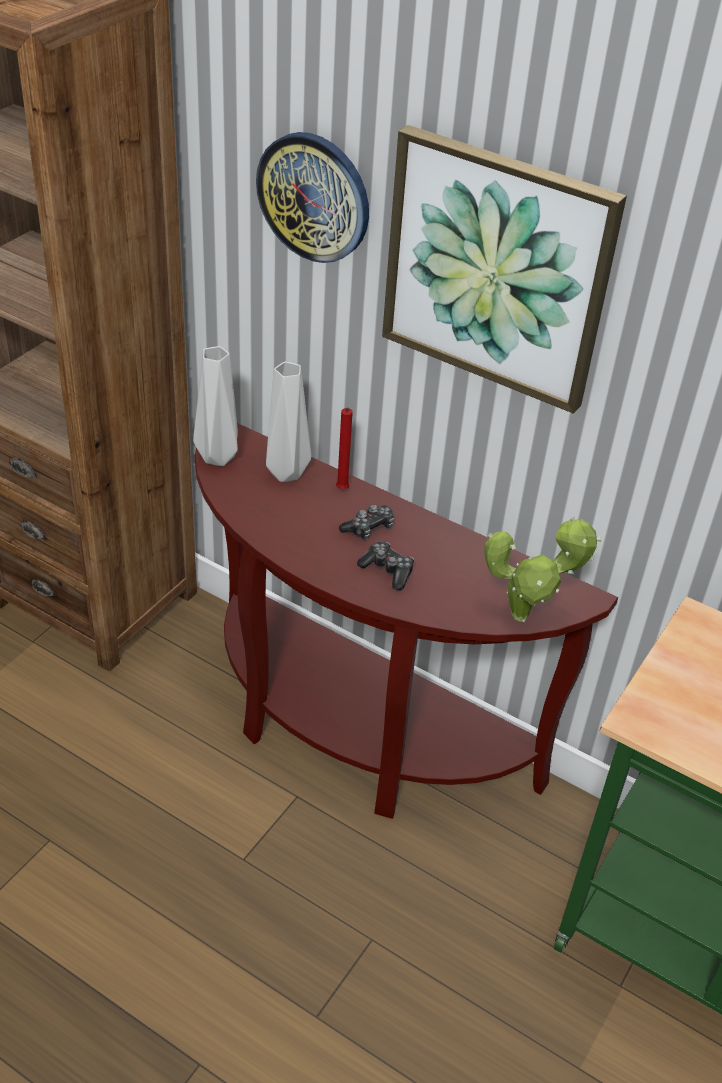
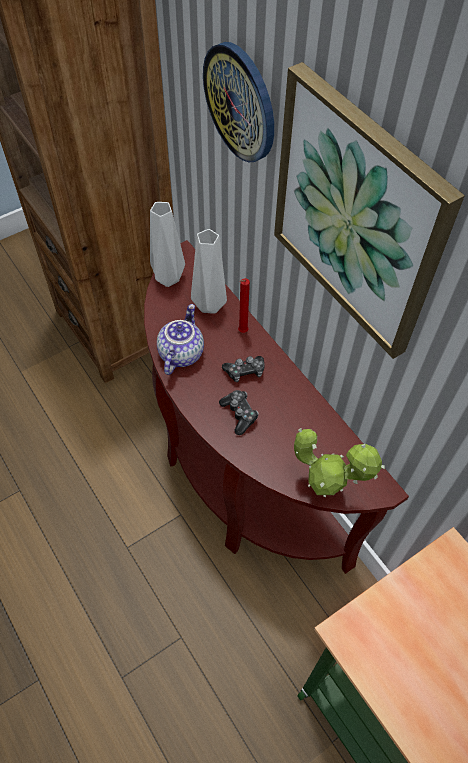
camera: 25 degrees right, 15 degrees up
(279, 529) = (180, 353): none -> teapot

